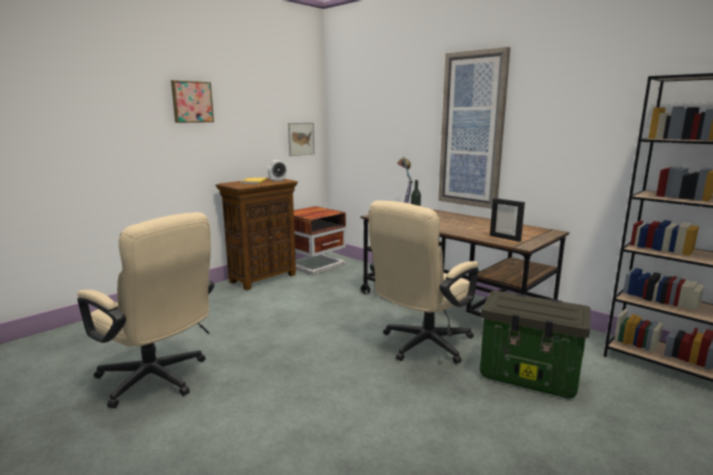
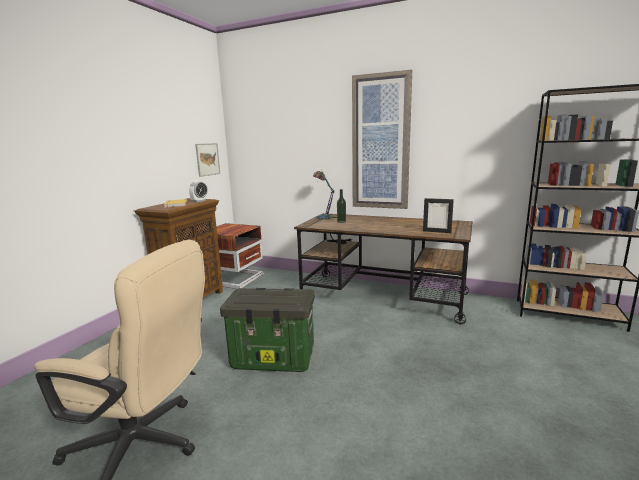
camera: 20 degrees left, 0 degrees up
(192, 102) = (100, 121): picture -> none
(421, 346) = (386, 338): beige office chair -> none
(529, 376) = (487, 345): storage box -> storage box (274, 358)

